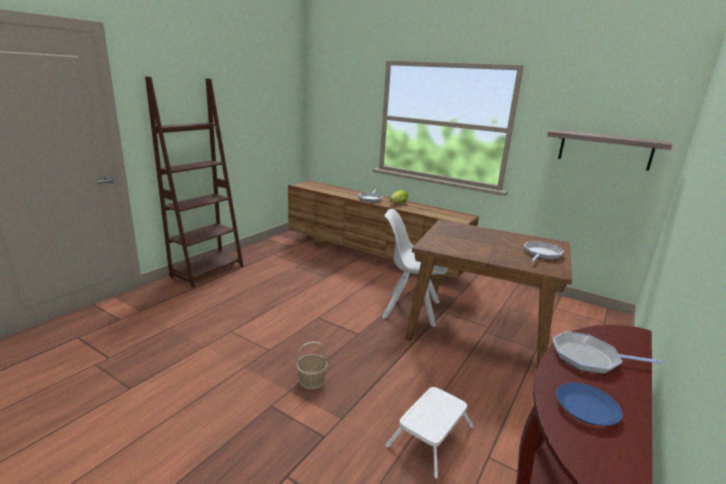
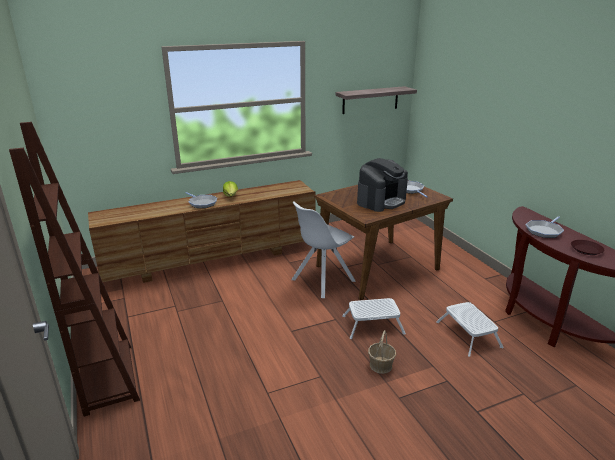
camera: 55 degrees left, 5 degrees up
(372, 358) = (373, 325): none -> white step ladder
(481, 245) = (381, 201): none -> coffee machine
(586, 408) = (586, 250): blue plate -> brown plate

